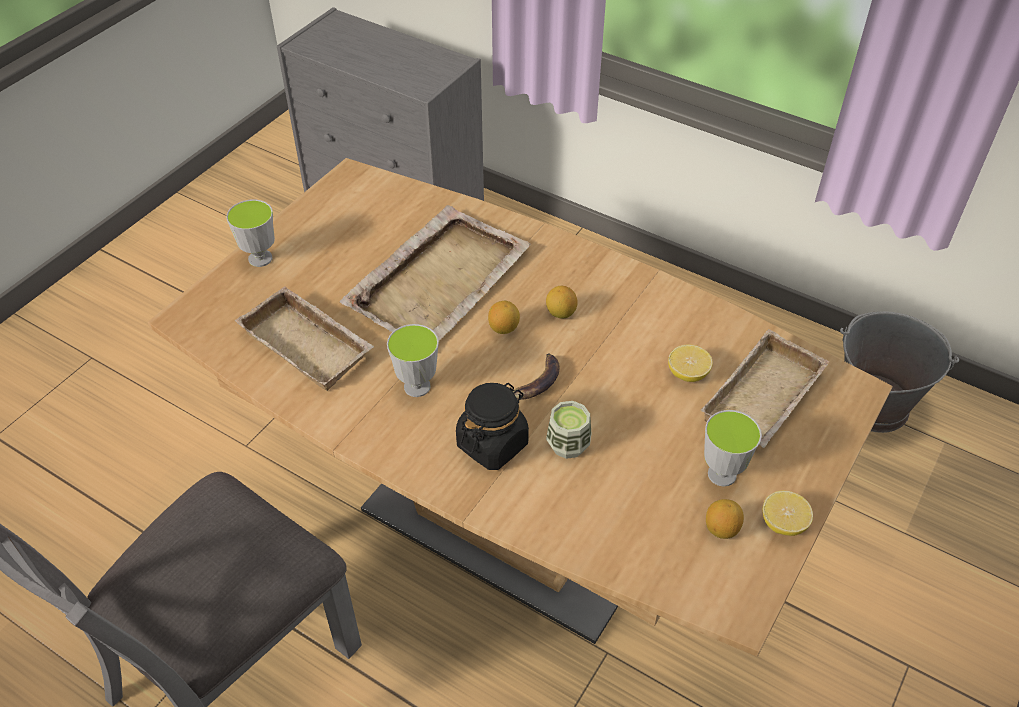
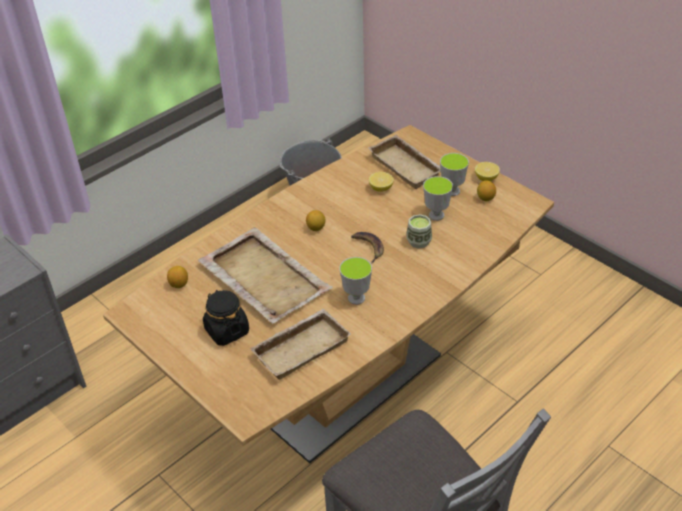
camera: 75 degrees left, 5 degrees down
(260, 258) = (200, 370): cup -> cup (436, 215)
(492, 444) = (410, 271): black jar -> black jar (227, 331)
(504, 328) = (319, 254): lemon -> lemon (179, 284)

